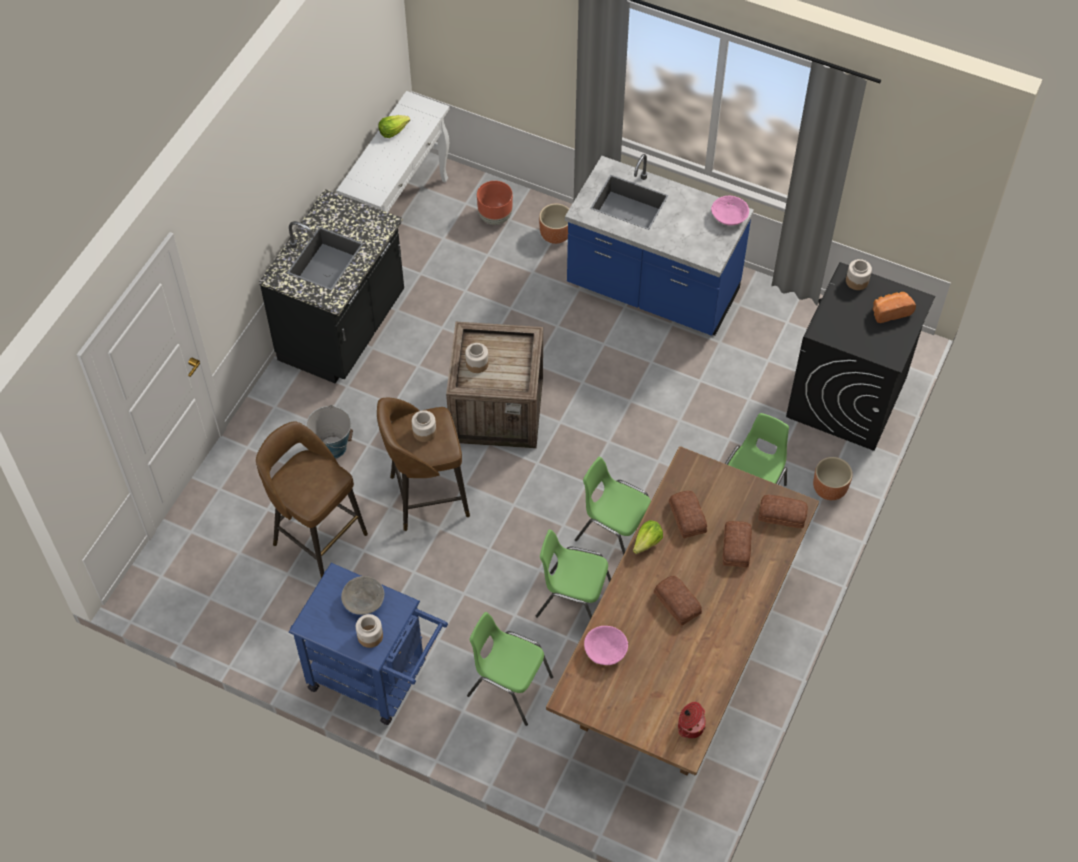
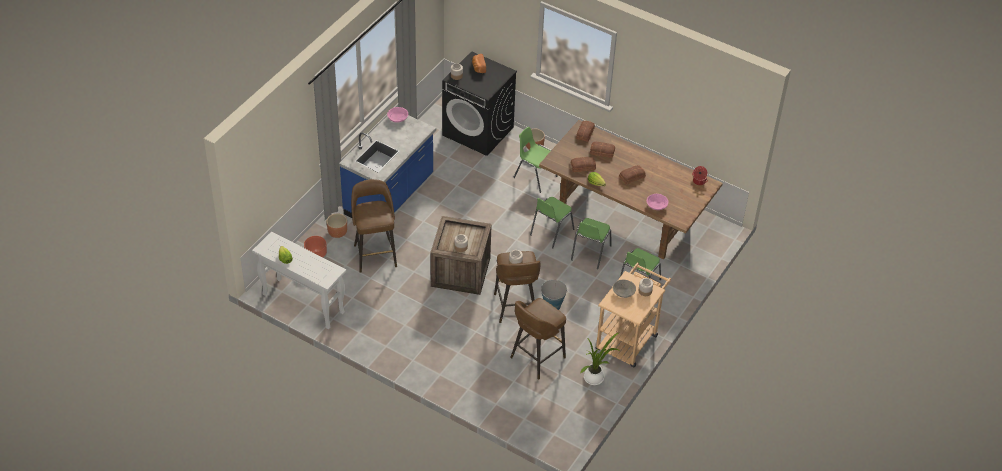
camera: 85 degrees left, 10 degrees down
(282, 630) = (595, 378): none -> potted plant
(332, 447) = (474, 348): bucket -> bucket (552, 305)
(344, 329) = (387, 337): black counter -> none
(376, 678) = (629, 338): blue cart -> beige cart
(516, 289) = (375, 254): none -> brown stool

